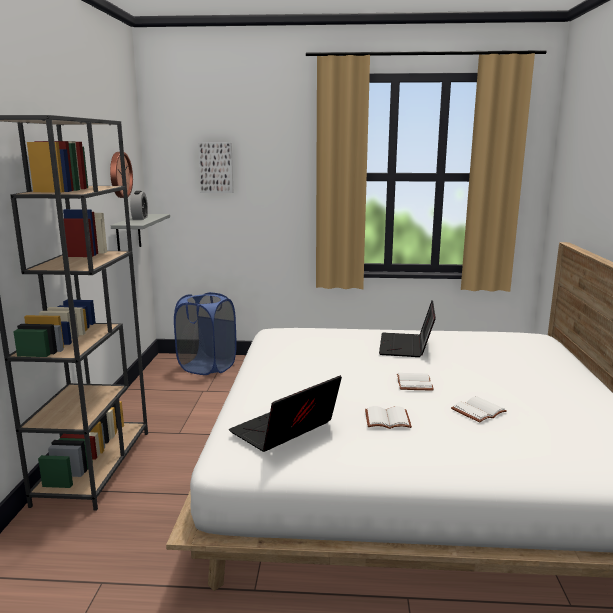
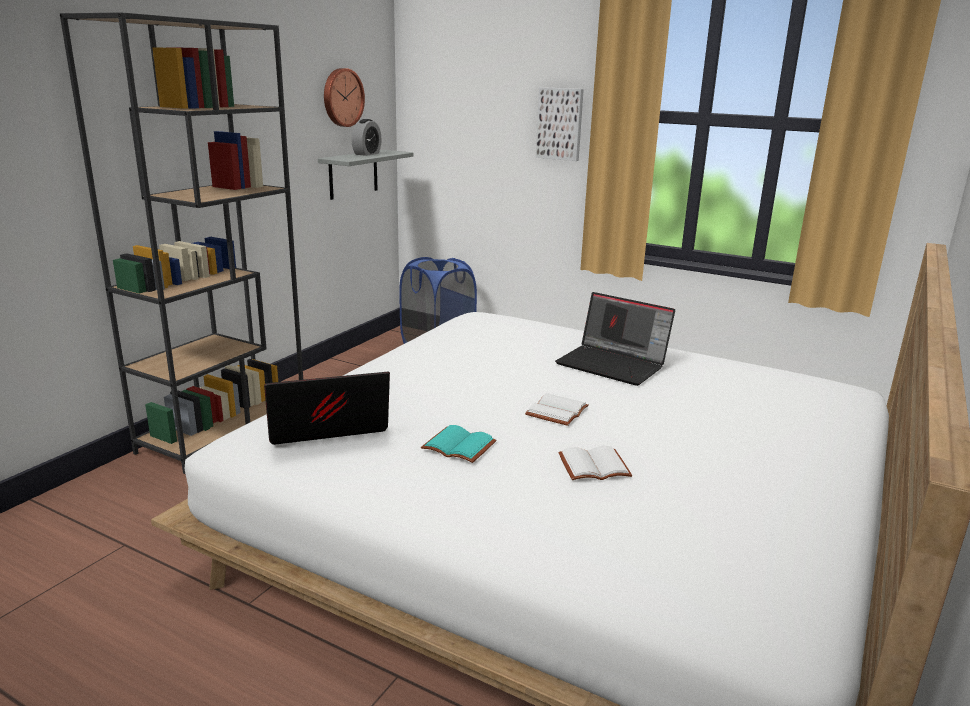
camera: 25 degrees right, 5 degrees up
(216, 167) = (475, 94): picture -> picture (560, 124)
(386, 420) = (457, 447): white book -> turquoise book
(406, 346) = (613, 364): laptop -> laptop turned 90 degrees counterclockwise

